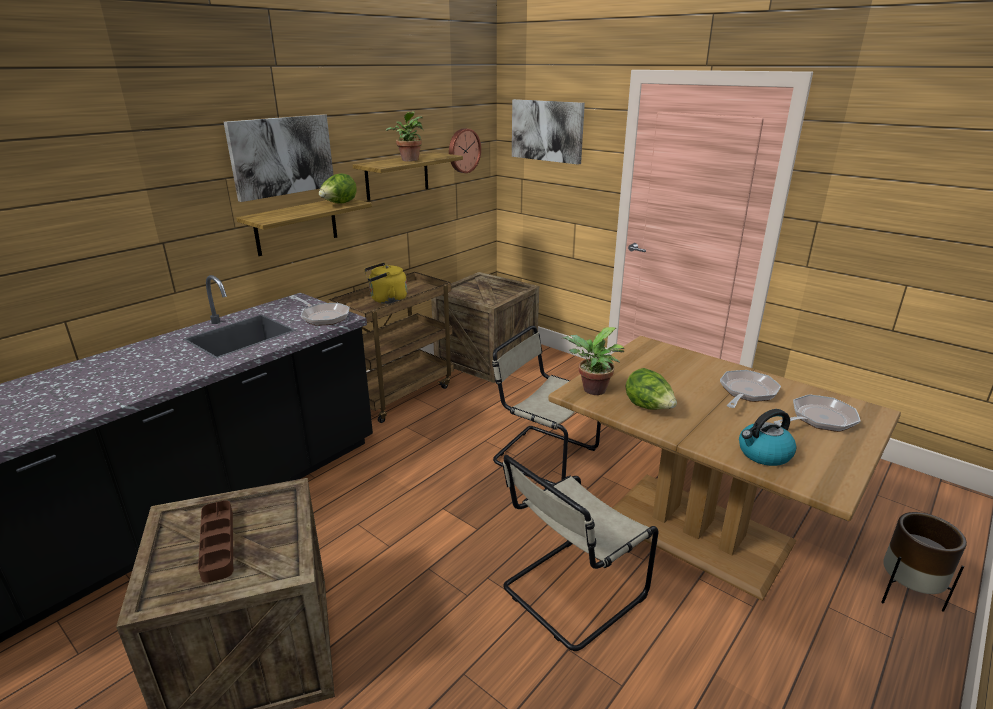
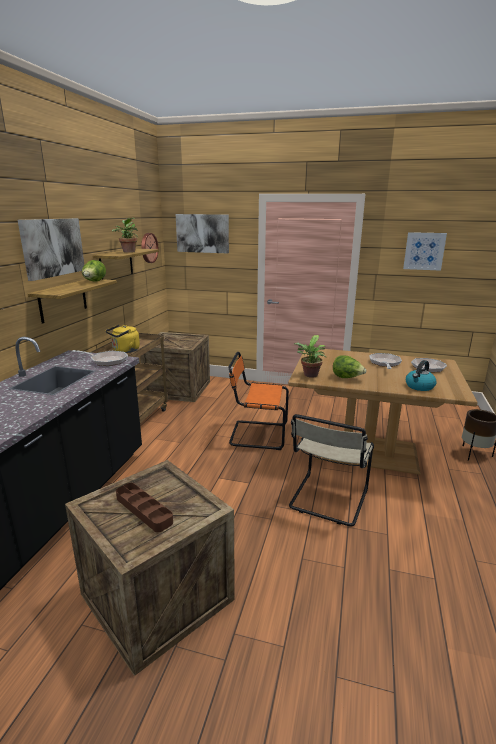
camera: 25 degrees left, 5 degrees down
(541, 455) = (256, 435): beige chair -> orange chair
(918, 187) = (424, 251): none -> picture

